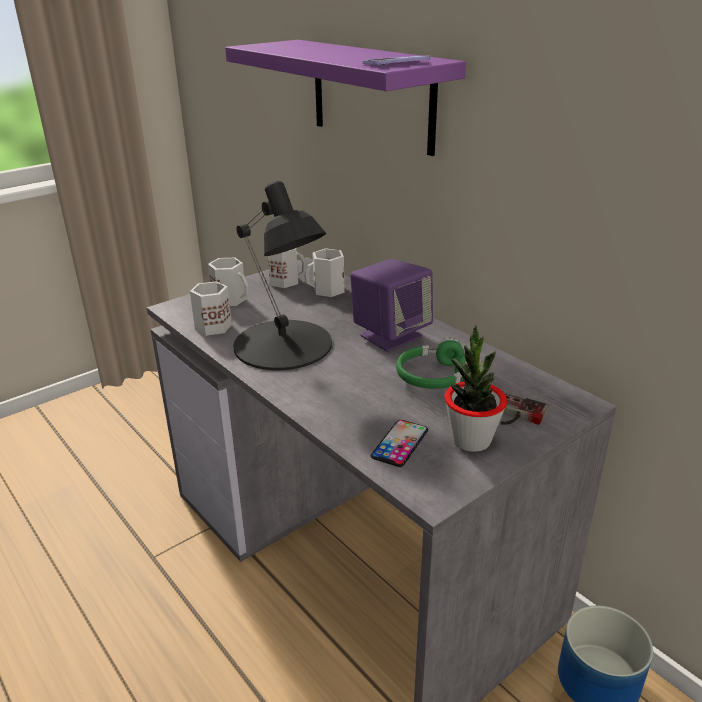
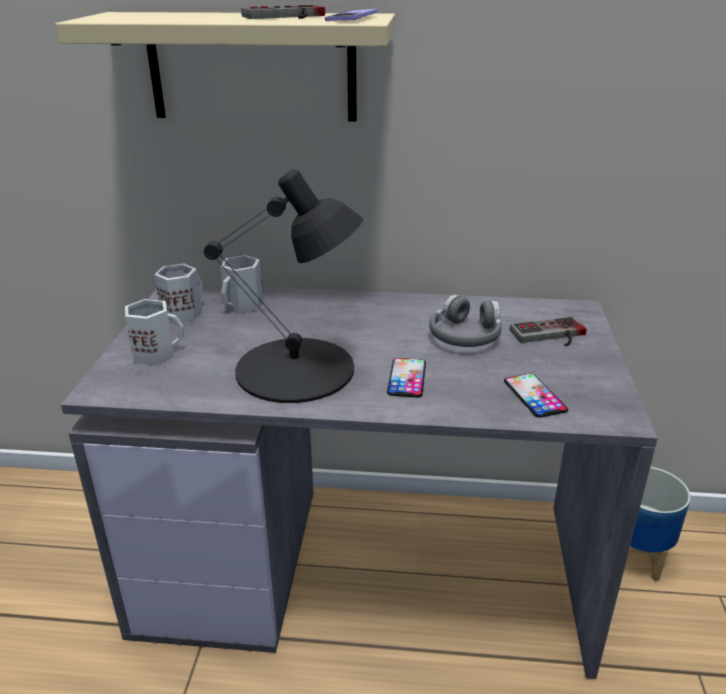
camera: 45 degrees left, 0 degrees up
(212, 326) = (187, 387): white mug -> none
(337, 384) = (407, 378): none -> phone
(364, 56) = (286, 17): none -> game controller
(371, 95) = (252, 67): purple shelf -> beige shelf
(391, 335) = (373, 319): purple speaker -> none
(435, 377) = (465, 335): green headphones -> grey headphones
(471, 440) = (570, 367): potted plant -> none

